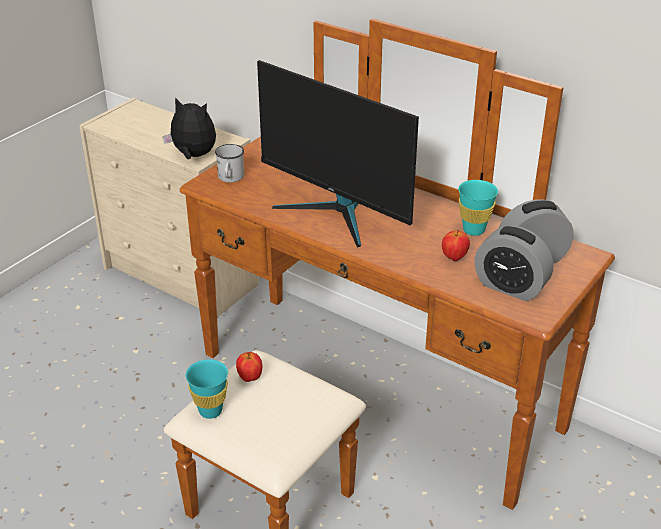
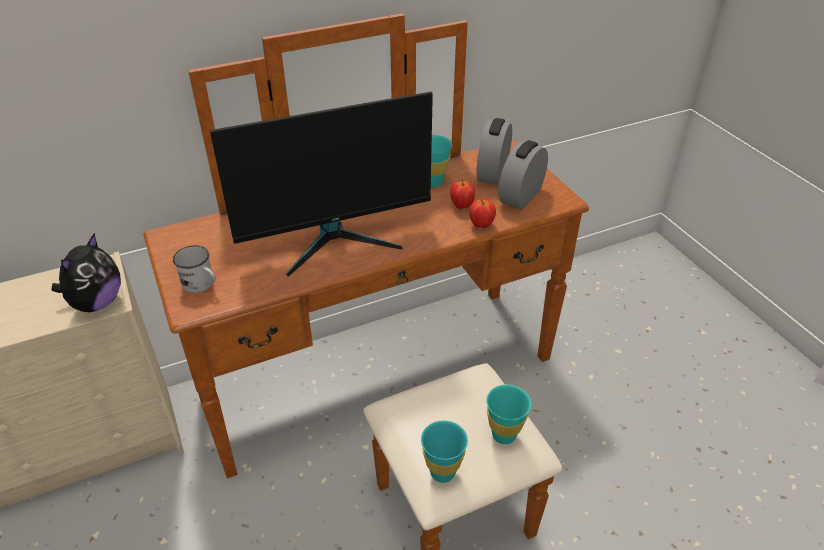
camera: 60 degrees left, 5 degrees up
(193, 156) = (96, 303): plush toy -> plush toy turned 150 degrees clockwise
(250, 378) = (417, 423): apple -> apple (481, 225)
(275, 434) = (504, 435): none -> turquoise cup
(510, 287) = (521, 197): alarm clock -> alarm clock turned 150 degrees clockwise

